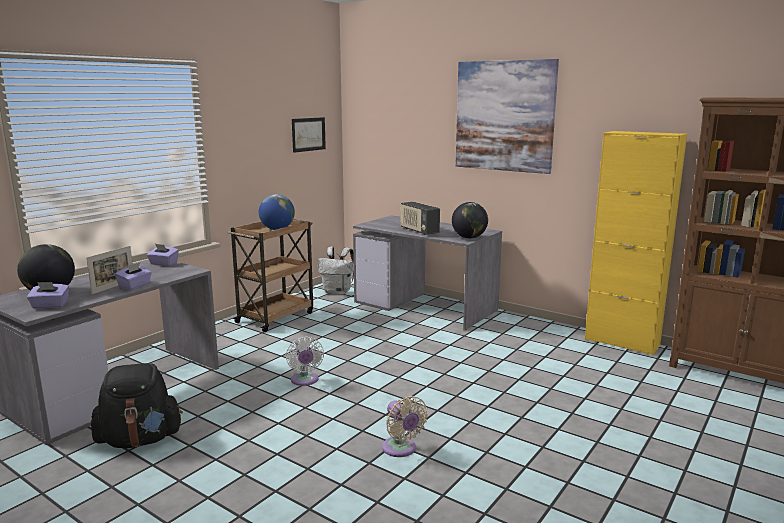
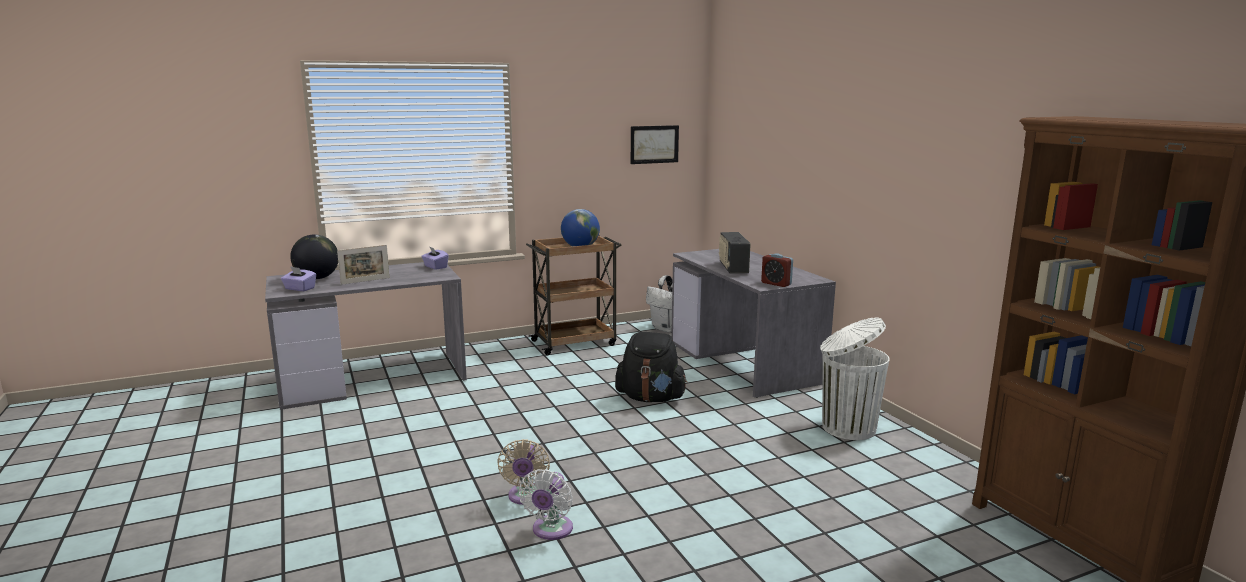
camera: 30 degrees right, 0 degrees up
(135, 286) = (381, 283): purple tissue box -> none
(140, 440) = (340, 424): black backpack -> black backpack (651, 398)
(305, 381) = (524, 409): white fan -> white fan (551, 531)
(469, 237) = (776, 284): globe -> alarm clock
(504, 116) = (848, 132): picture -> none
(546, 337) = (846, 428): none -> white trash can
(621, 342) = (944, 458): yellow cabinet -> none

